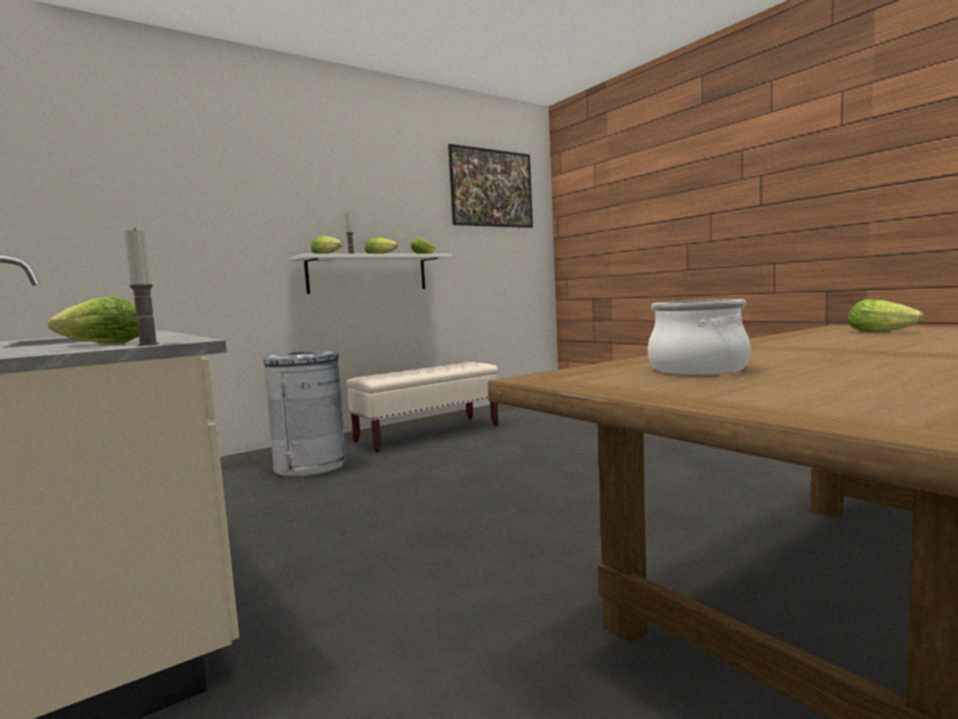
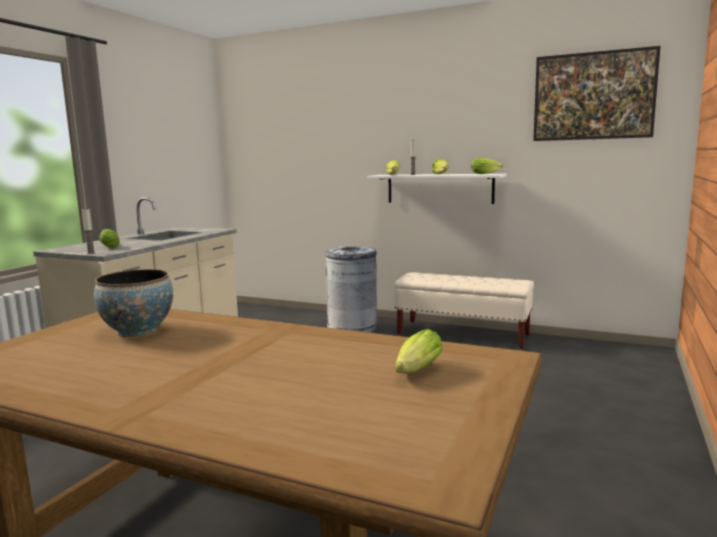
camera: 60 degrees right, 5 degrees up
(696, 369) = (138, 331): cooking pot -> bowl

